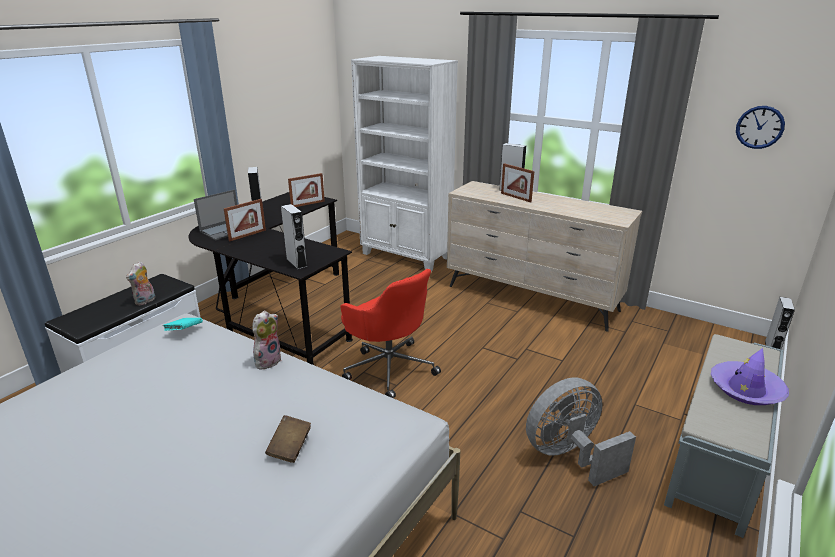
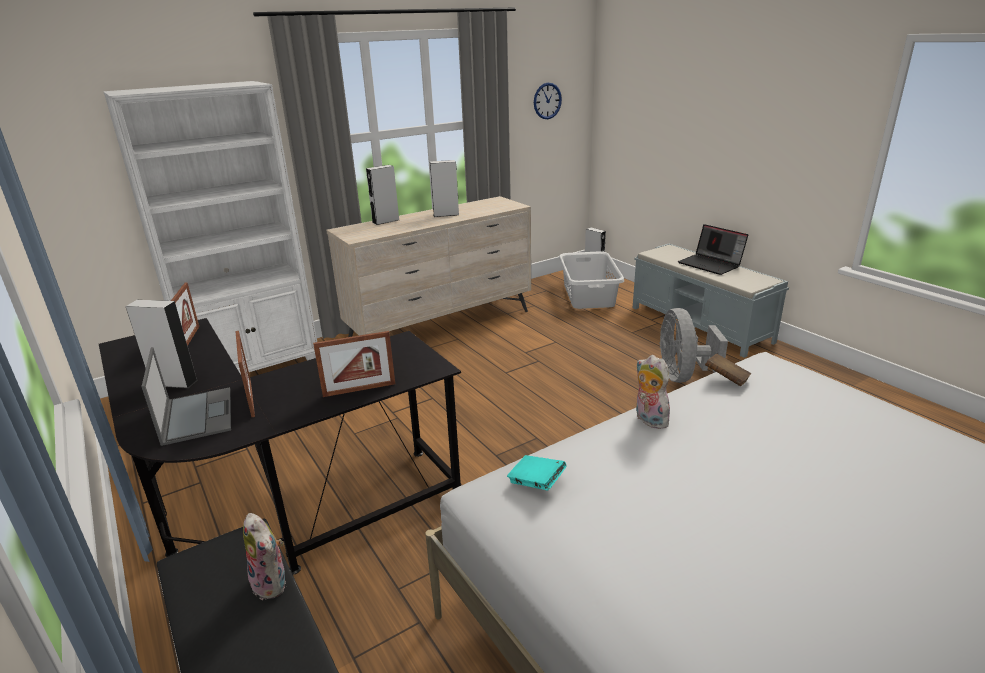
camera: 65 degrees left, 0 degrees up
(290, 447) = (822, 419): brown book -> brown book (726, 379)
(296, 263) = (407, 368): grey speaker -> grey speaker (446, 214)
(389, 368) = (501, 435): red office chair -> none
(515, 197) = (408, 223): picture frame -> picture frame (359, 389)
(693, 359) = (589, 295): none -> grey laundry basket
(746, 389) = (711, 264): purple hat -> laptop

